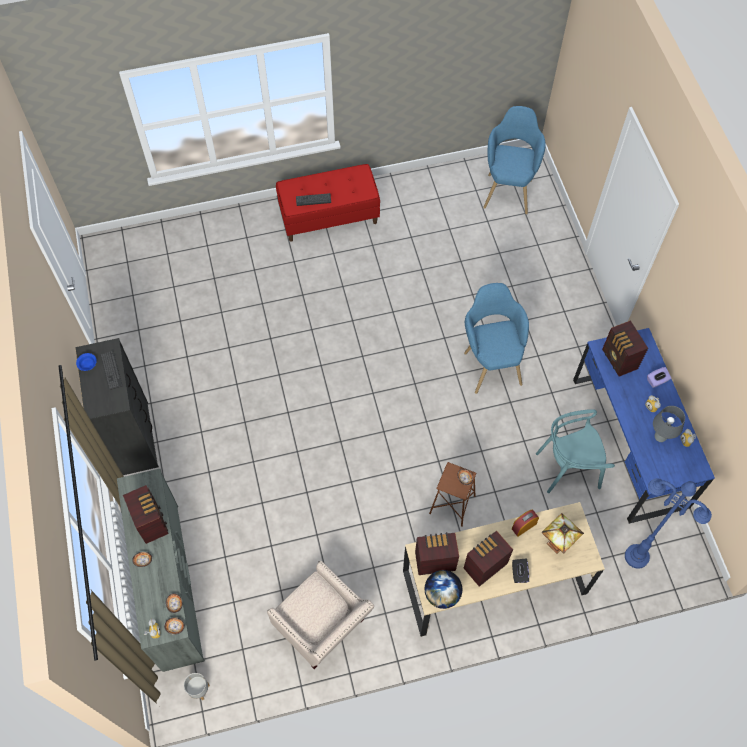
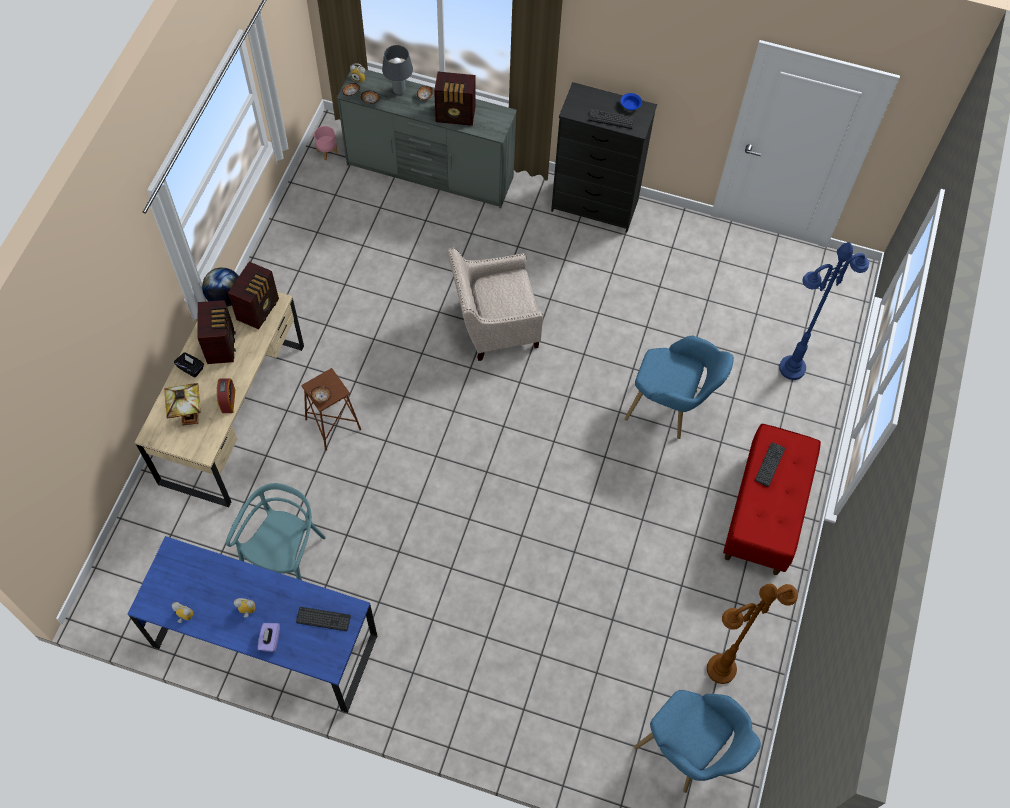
camera: 120 degrees right, 0 degrees up
(199, 689) = (327, 152): grey planter -> pink planter
(322, 628) = (305, 258): beige armchair -> beige armchair (493, 325)
(448, 195) = (721, 669): none -> brown floor lamp
(490, 361) = (460, 564): blue armchair -> blue armchair (671, 409)
(619, 360) = (323, 619): radio -> keyboard
(636, 556) = (152, 555): blue floor lamp -> blue floor lamp (792, 368)
(659, 437) = (210, 592): grey table lamp -> grey table lamp (399, 90)

